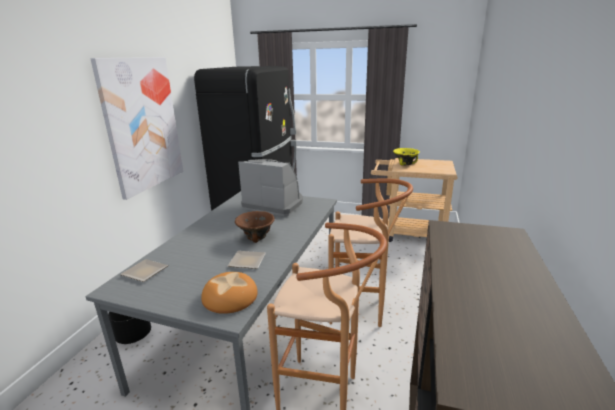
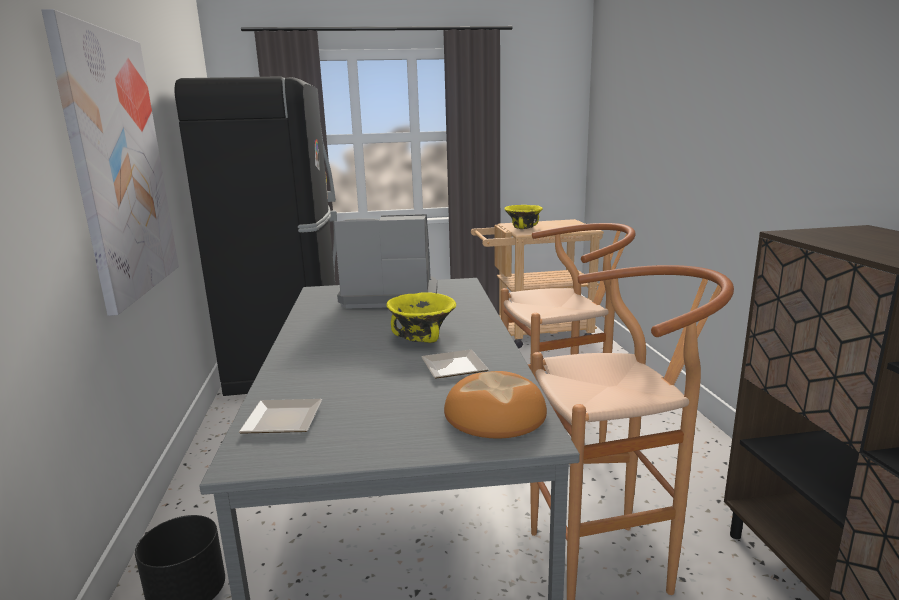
camera: 25 degrees left, 5 degrees down
(256, 237) = (421, 338): brown bowl -> yellow bowl

